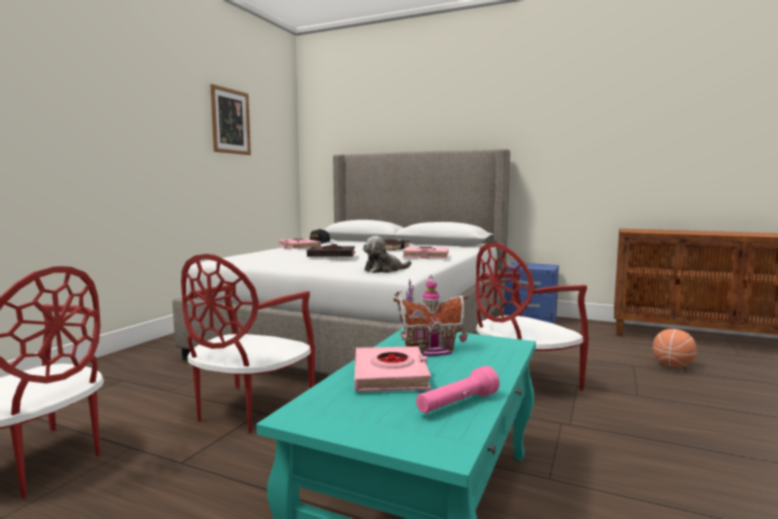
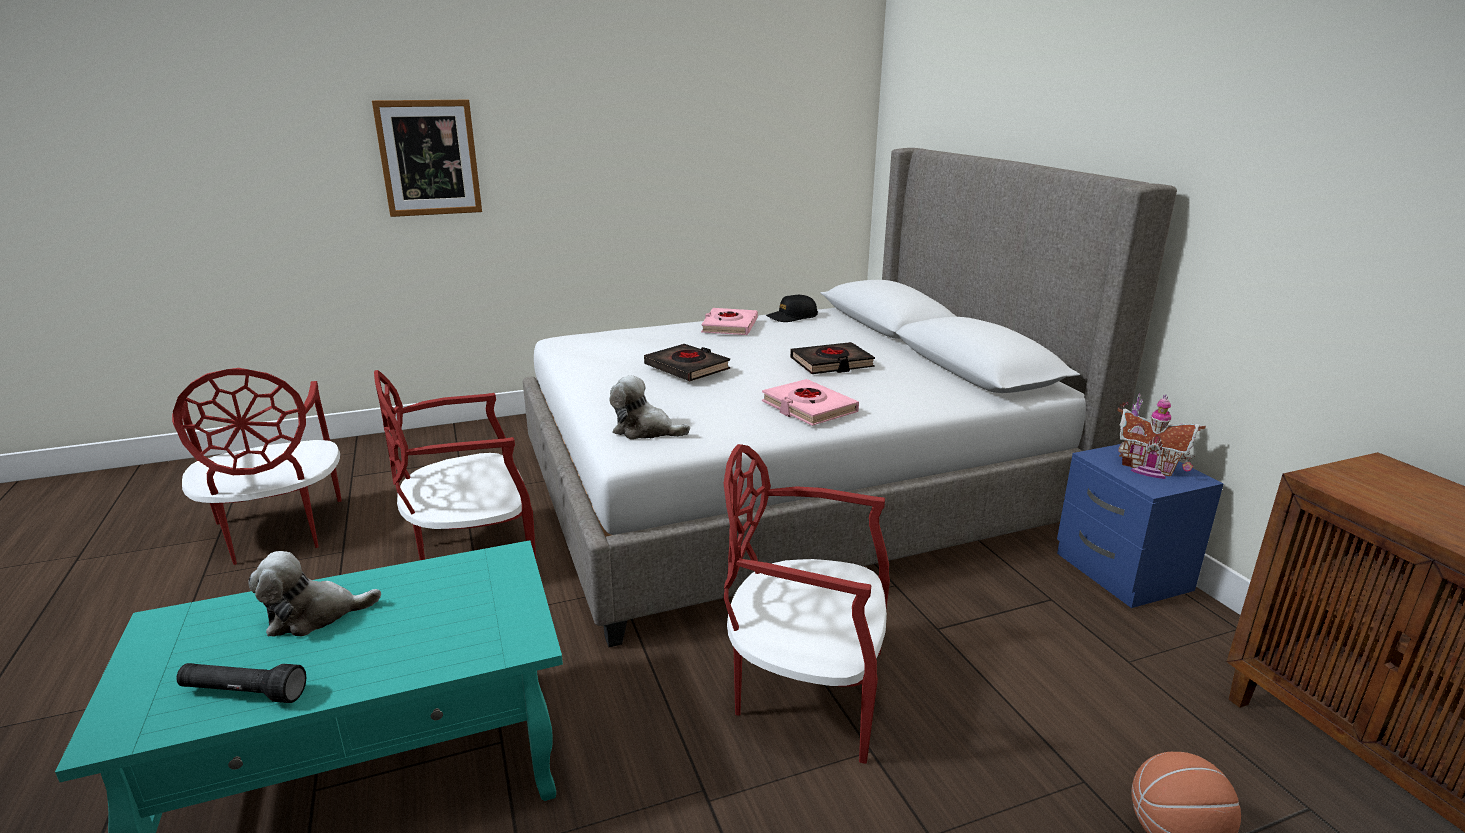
camera: 45 degrees right, 15 degrees up
(230, 121) = (714, 98): picture -> picture (429, 158)
(390, 375) = (314, 615): pink book -> plush toy
(431, 350) = (432, 600): toy house -> toy house (1148, 469)
(457, 404) = (243, 693): pink flashlight -> black flashlight

